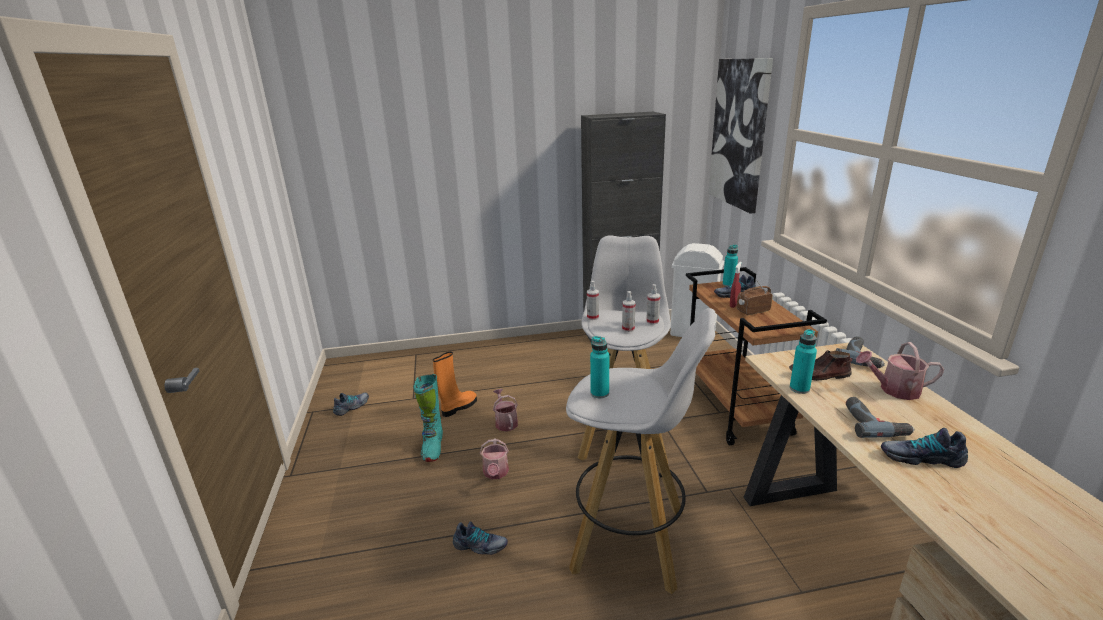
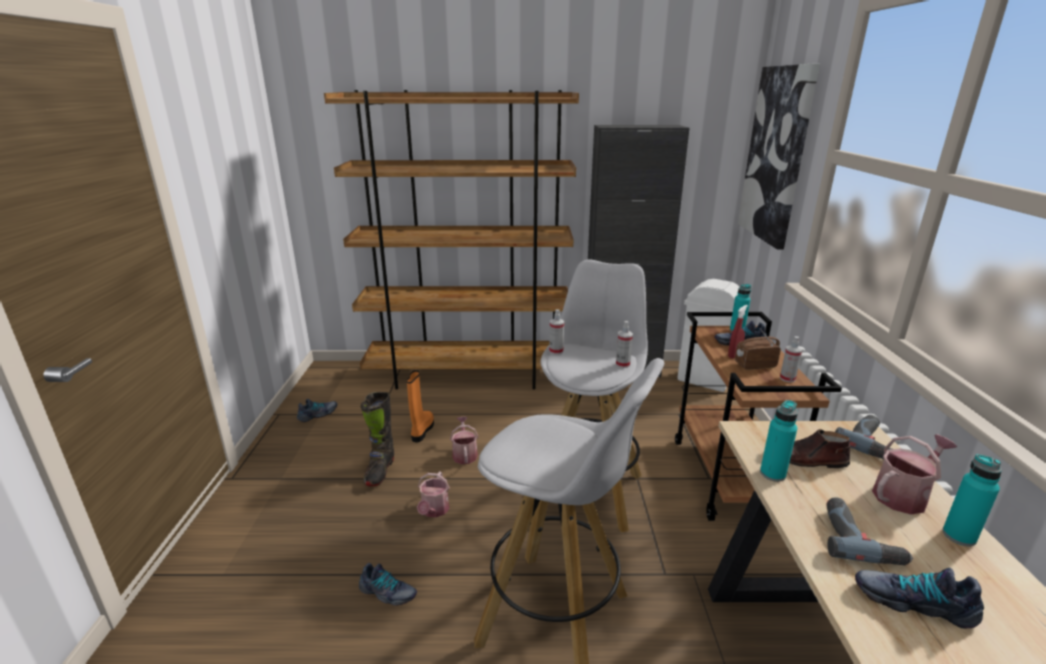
camera: 10 degrees right, 0 degrees up
(432, 447) = (380, 470): turquoise boot -> black boot
(458, 407) = (422, 430): orange boot -> orange boot turned 45 degrees counterclockwise
(483, 354) = (468, 375): none -> brown bookcase
(599, 393) = (522, 444): turquoise bottle -> turquoise bottle (959, 536)
(628, 329) = (591, 369): spray bottle -> spray bottle (787, 378)
(894, 390) = (903, 495): watering can -> watering can turned 135 degrees clockwise

